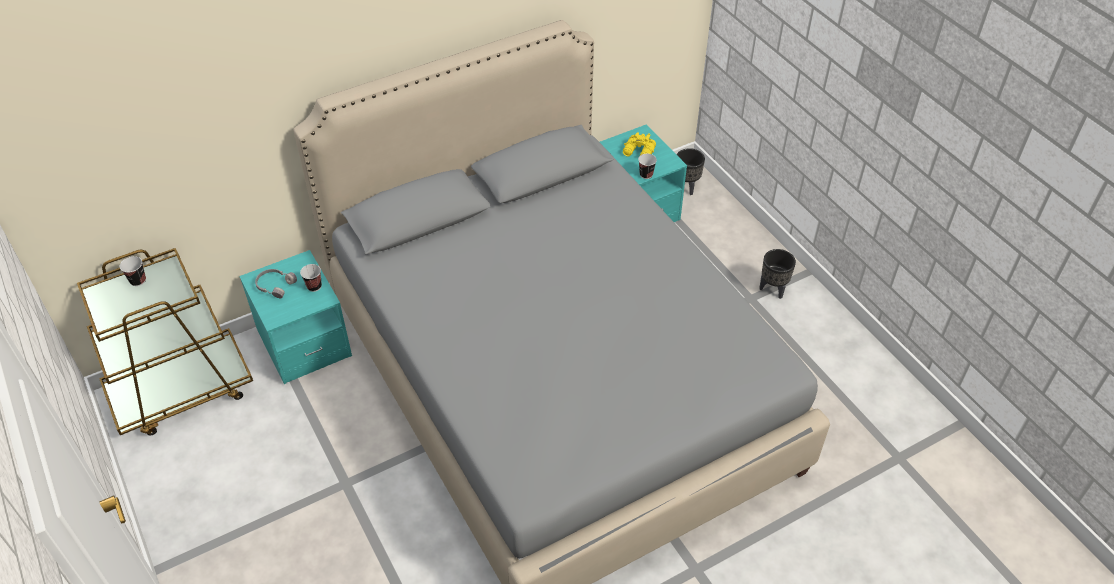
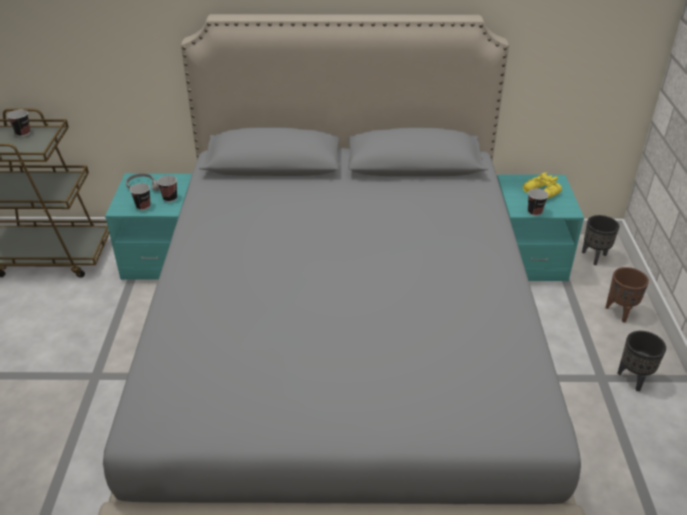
camera: 30 degrees right, 10 degrees down
(296, 305) = (143, 206): none -> cup
(734, 233) = (620, 312): none -> brown planter

